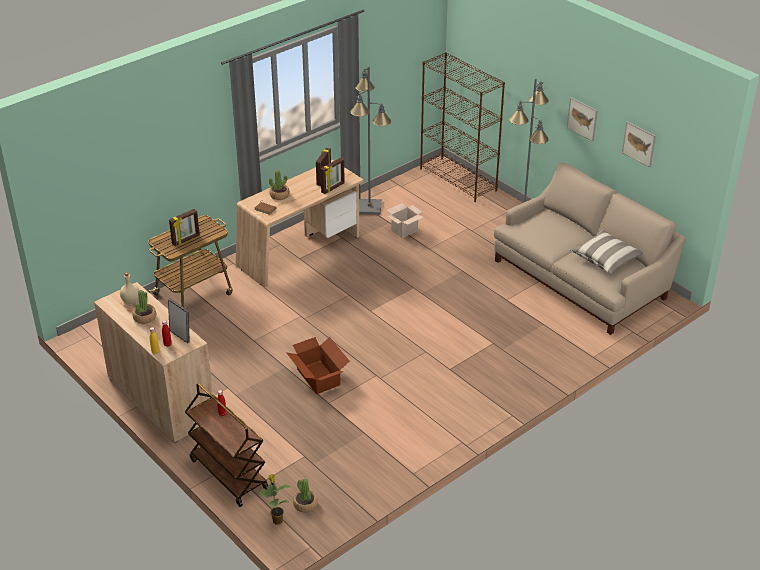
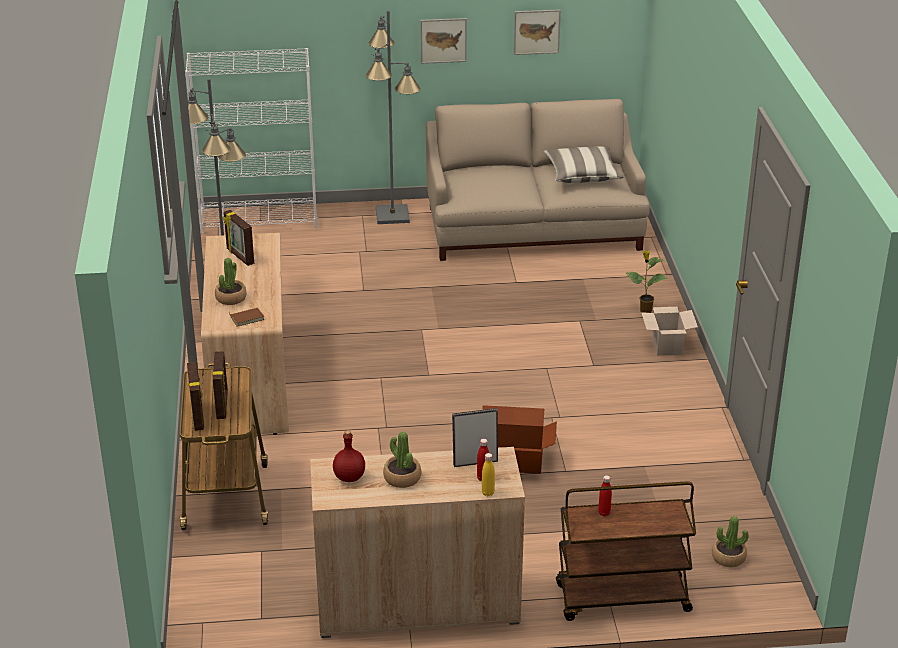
camera: 55 degrees left, 5 degrees down
(130, 300) = (349, 477): beige bottle -> red bottle
(277, 520) = (737, 590): potted plant -> potted plant (645, 311)
(333, 188) = (269, 257): picture frame -> picture frame (198, 416)
(404, 230) = (306, 291): cardboard box -> cardboard box (666, 346)
(458, 180) = (260, 219): brown bookcase -> white bookcase

